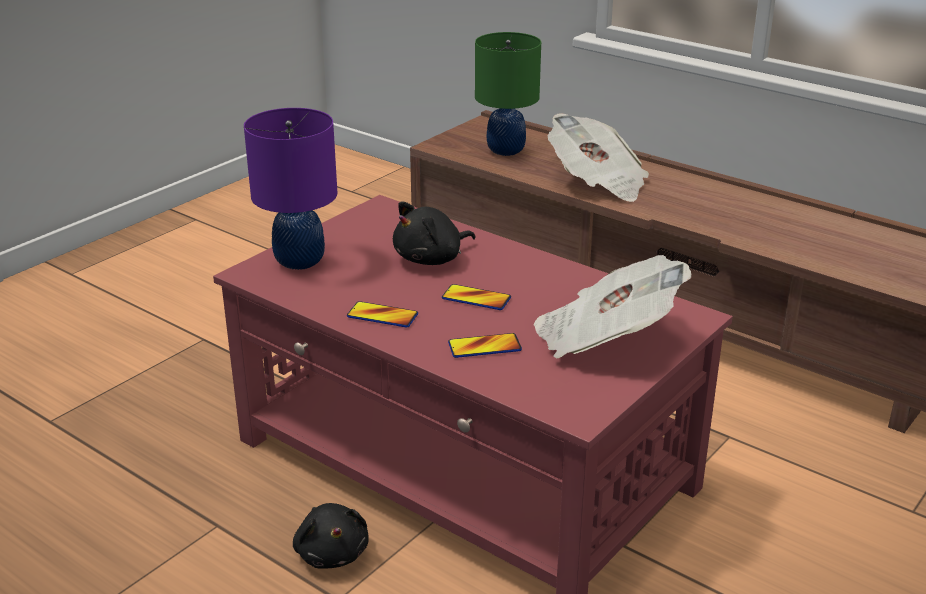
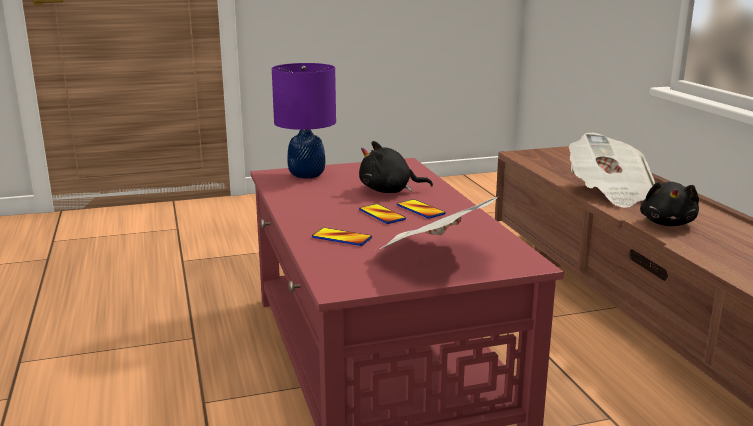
camera: 35 degrees right, 10 degrees down
(332, 552) = (234, 376): black plush toy -> black plush toy (667, 223)
(382, 316) = (307, 208): phone -> phone (420, 210)
(507, 151) = (566, 165): green table lamp -> none

